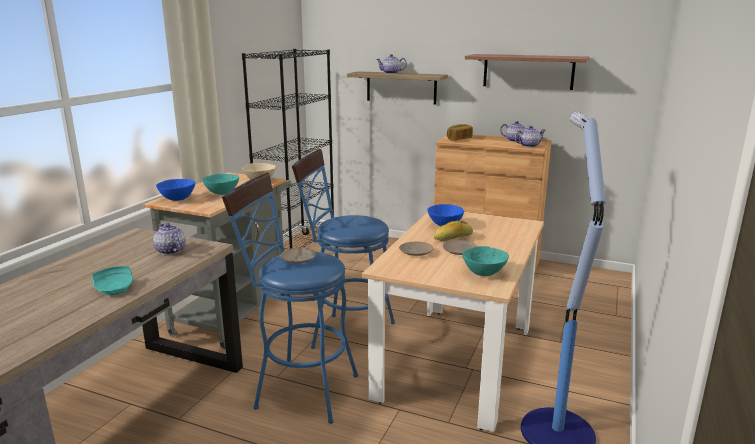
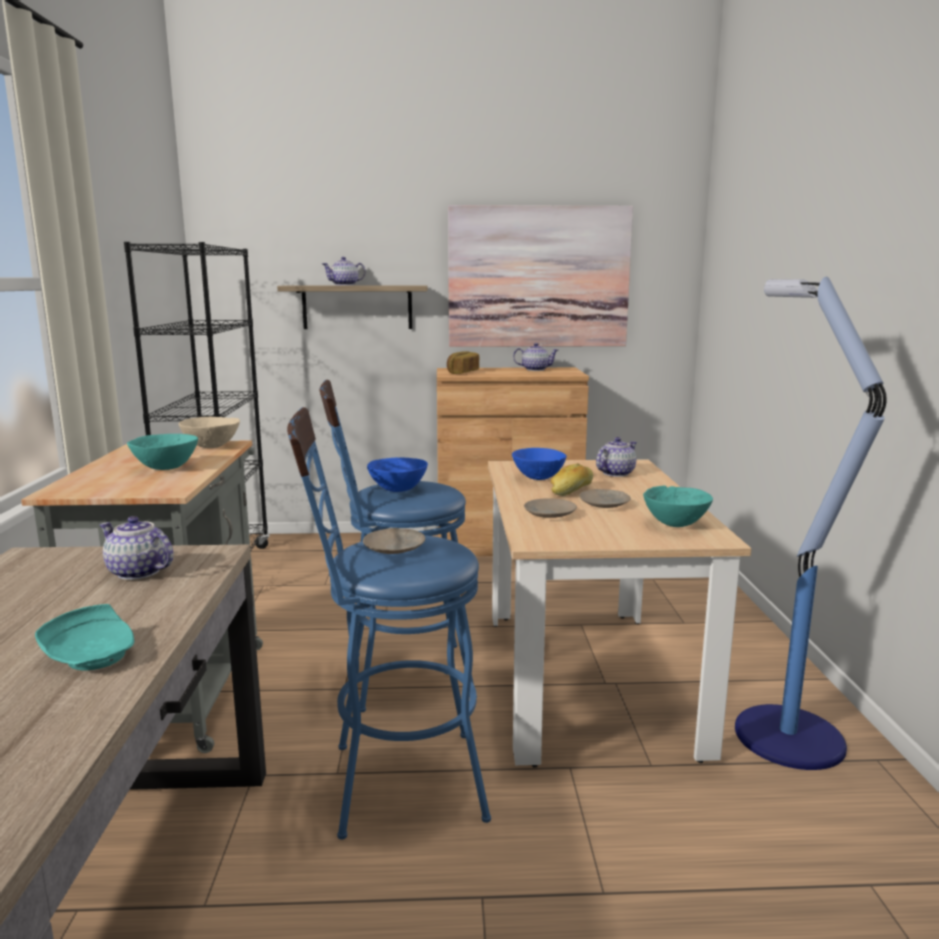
camera: 25 degrees left, 5 degrees down
(178, 199) = (89, 484): blue bowl -> blue bowl (398, 490)
(528, 71) = (538, 277): shelf -> picture
(528, 146) = (561, 373): teapot -> teapot (615, 473)

